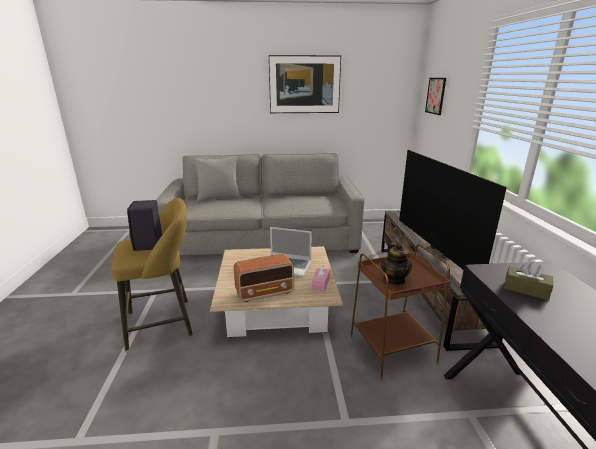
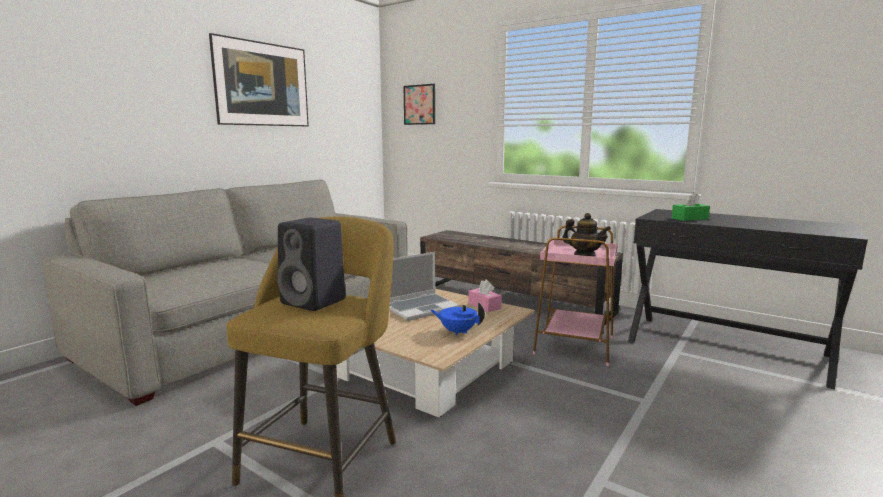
camera: 50 degrees left, 10 degrees down
(219, 198) = (181, 269): grey pillow -> none
(265, 293) = (457, 332): radio -> blue teapot
(393, 349) = (575, 345): brown side table -> pink side table
(441, 252) = (534, 248): television -> none
(525, 289) = (689, 218): brown tissue box -> green tissue box

